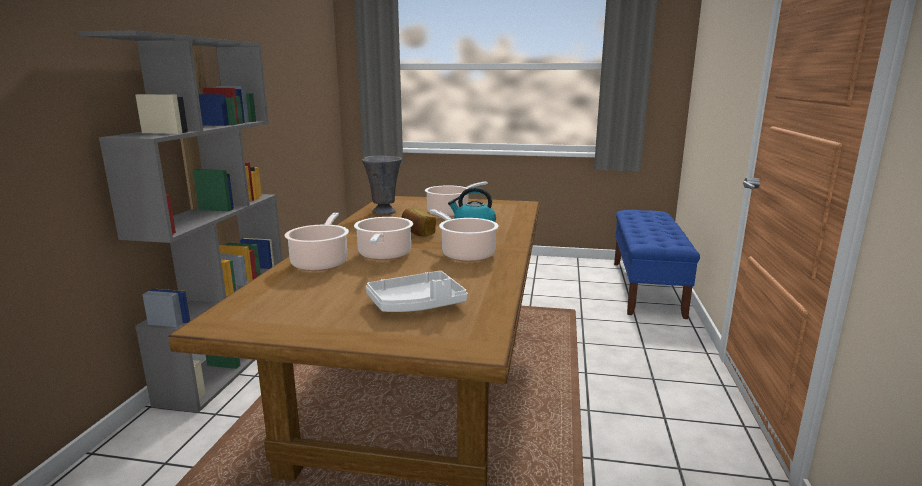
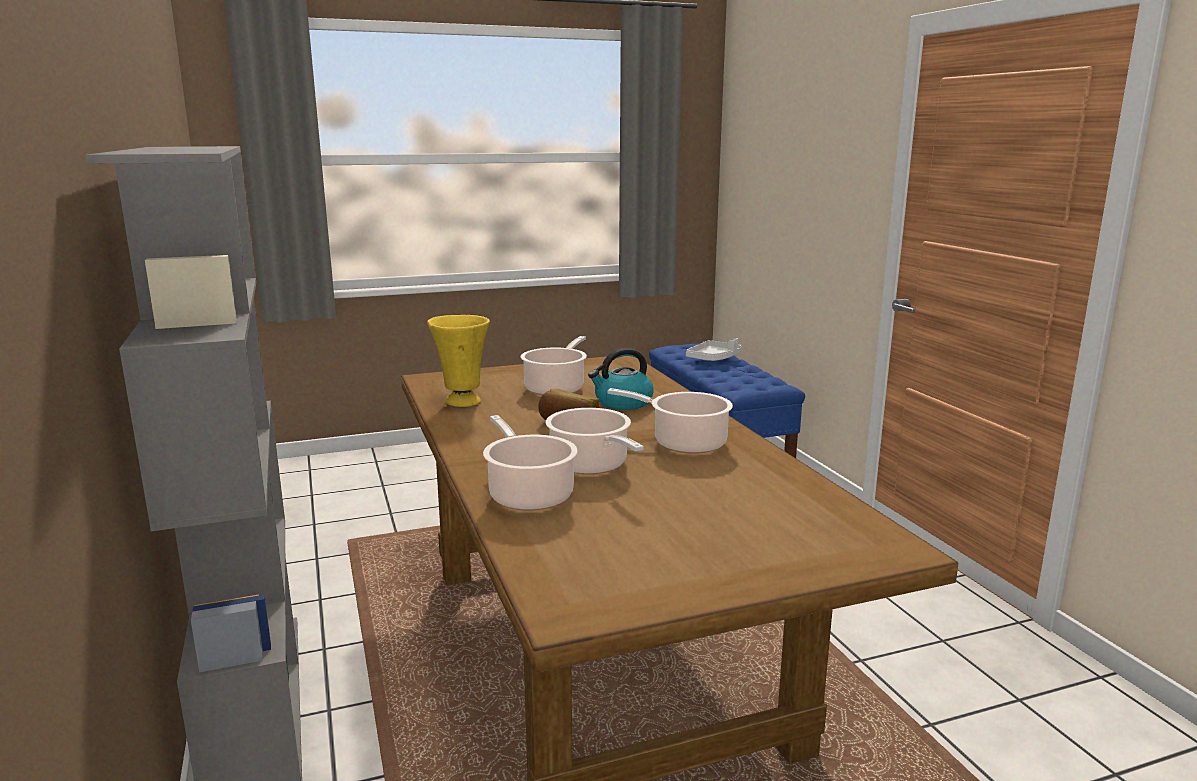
camera: 30 degrees left, 0 degrees up
(384, 212) = (462, 401): grey vase -> yellow vase
(417, 304) = (754, 520): white tray -> white tray (714, 358)

